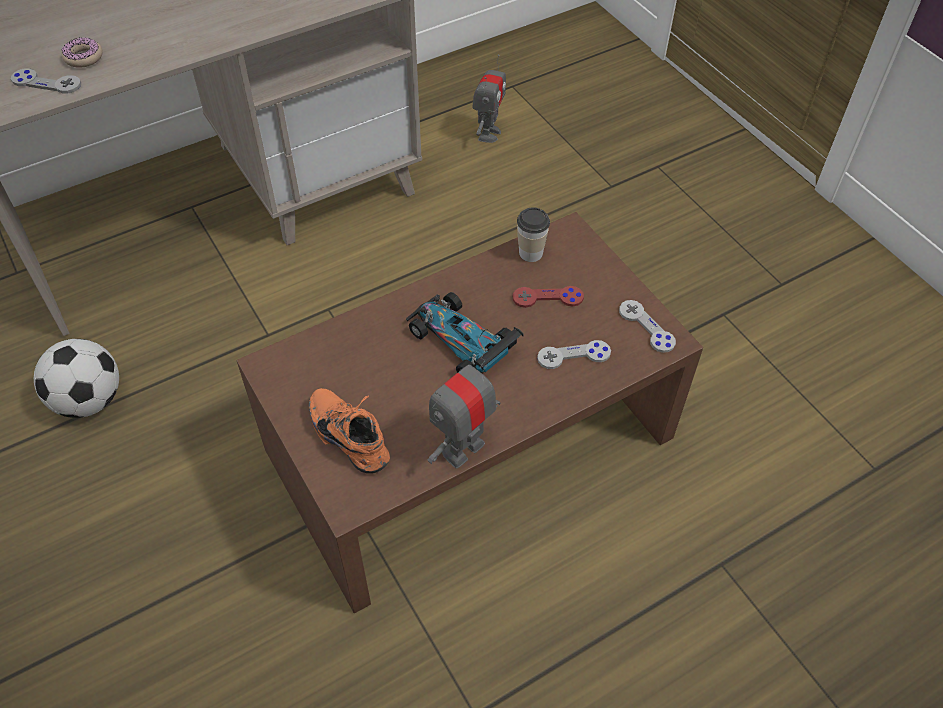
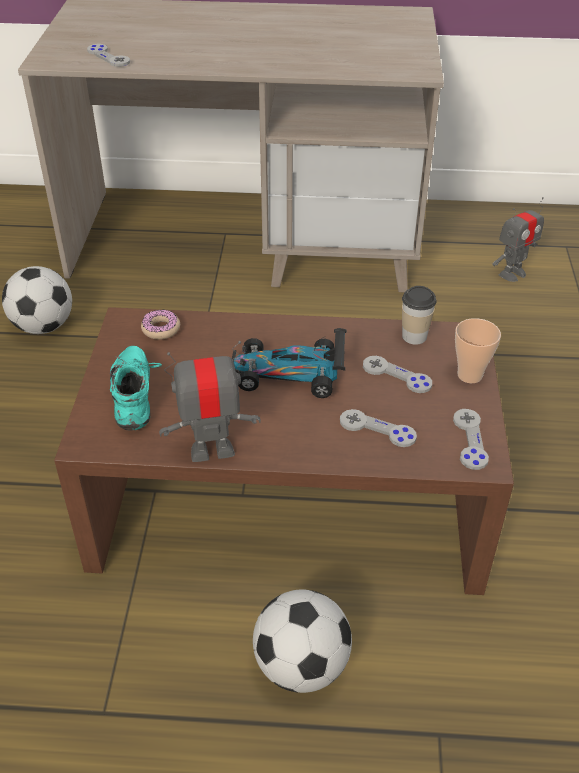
camera: 35 degrees right, 10 degrees down
(84, 57) = (148, 50): donut -> donut (161, 329)
(352, 436) = (137, 397): orange shoe -> turquoise shoe
(462, 342) = (289, 374): toy car -> toy car turned 75 degrees counterclockwise
(547, 298) = (396, 376): red game controller -> grey game controller
(591, 576) = (301, 665): none -> football
(601, 268) = (469, 375): none -> cup

